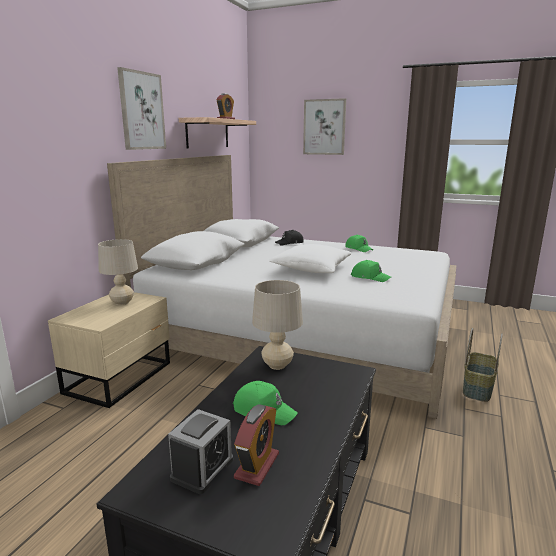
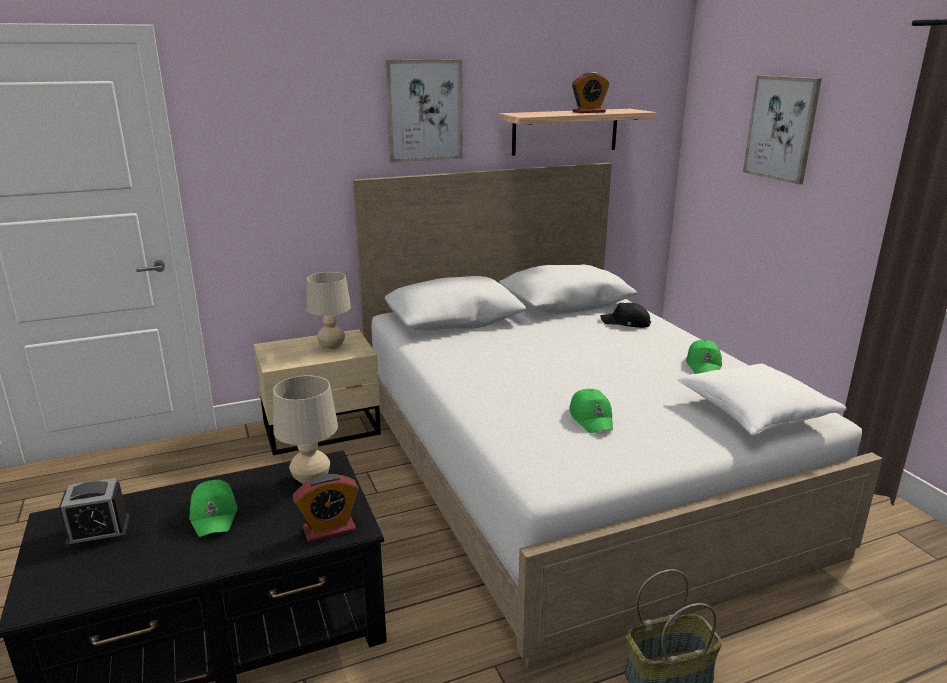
camera: 45 degrees right, 5 degrees up
(257, 466) = (123, 553): alarm clock -> alarm clock (329, 529)
(311, 269) = (549, 376): white pillow -> white pillow (755, 413)

